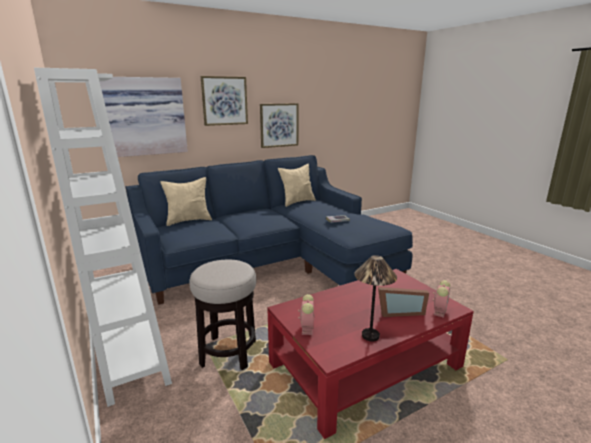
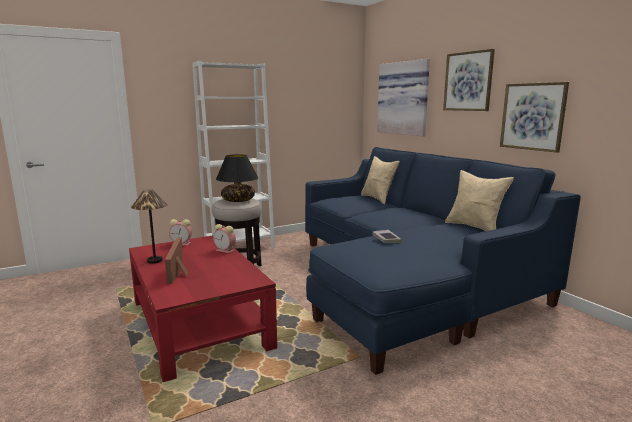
camera: 90 degrees right, 5 degrees down
(226, 268) = (238, 200): none -> black table lamp
(439, 310) = (168, 291): alarm clock -> alarm clock (226, 250)

